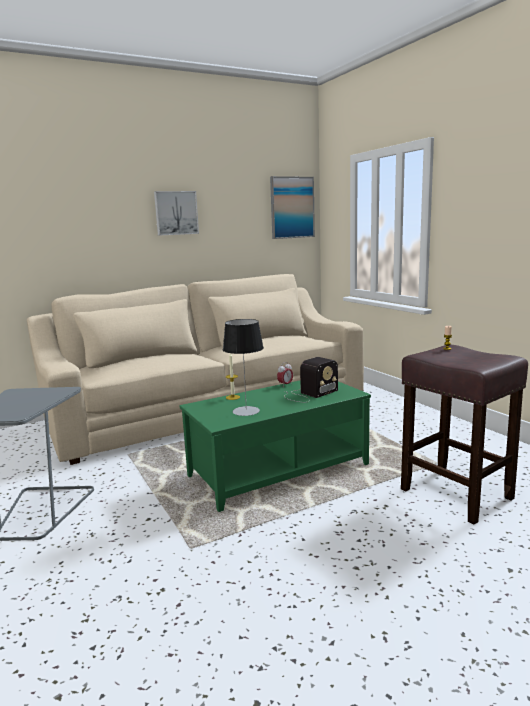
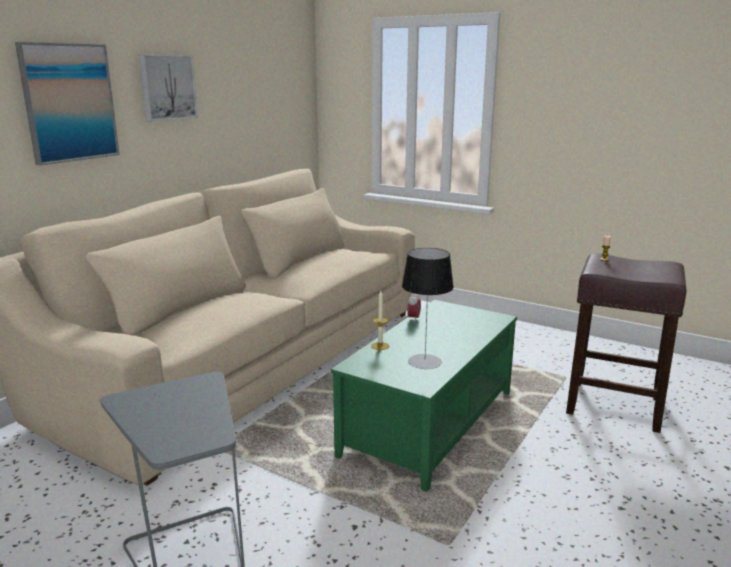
camera: 30 degrees left, 5 degrees up
(292, 207) = (291, 79): picture -> picture (69, 103)
(309, 394) = (457, 327): radio -> none

